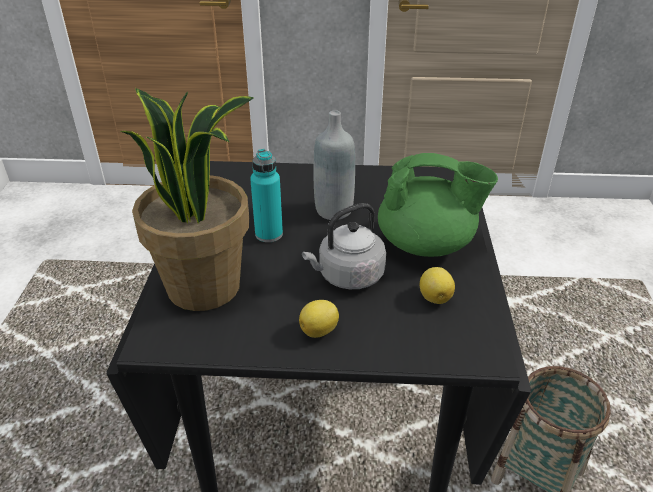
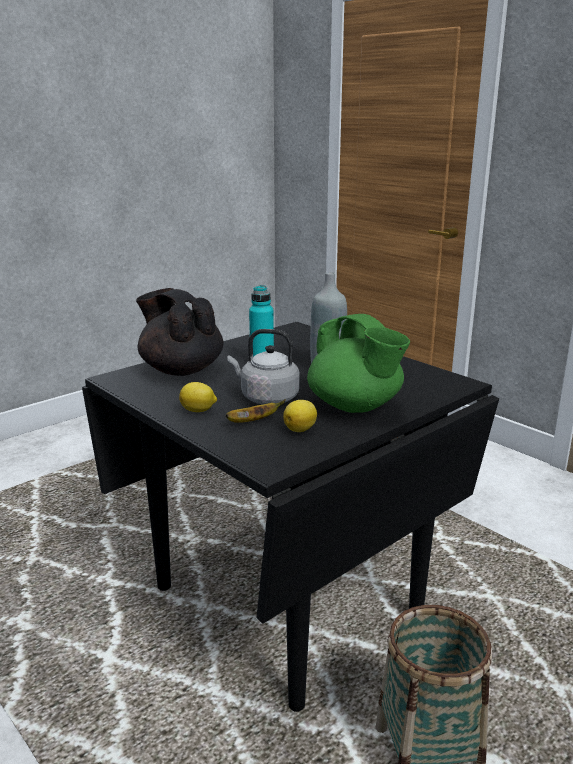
camera: 45 degrees right, 15 degrees down
(205, 286) = (181, 369): potted plant -> black teapot
(386, 312) = (253, 421): none -> banana

